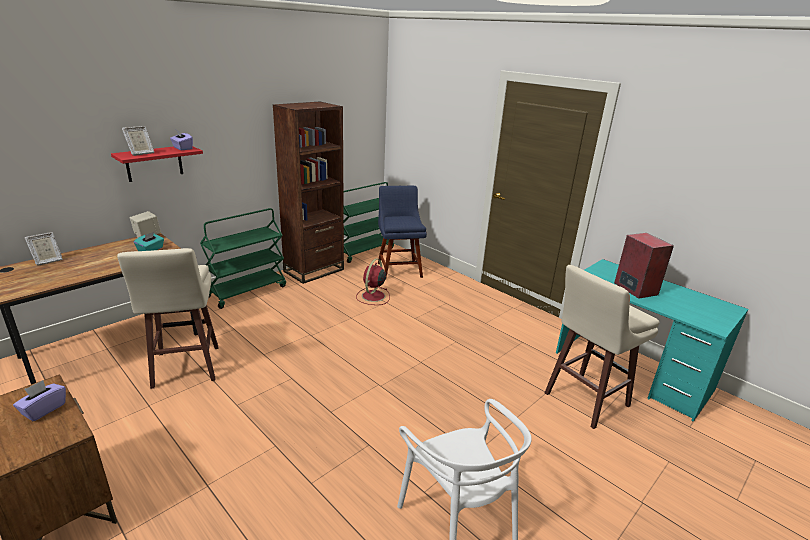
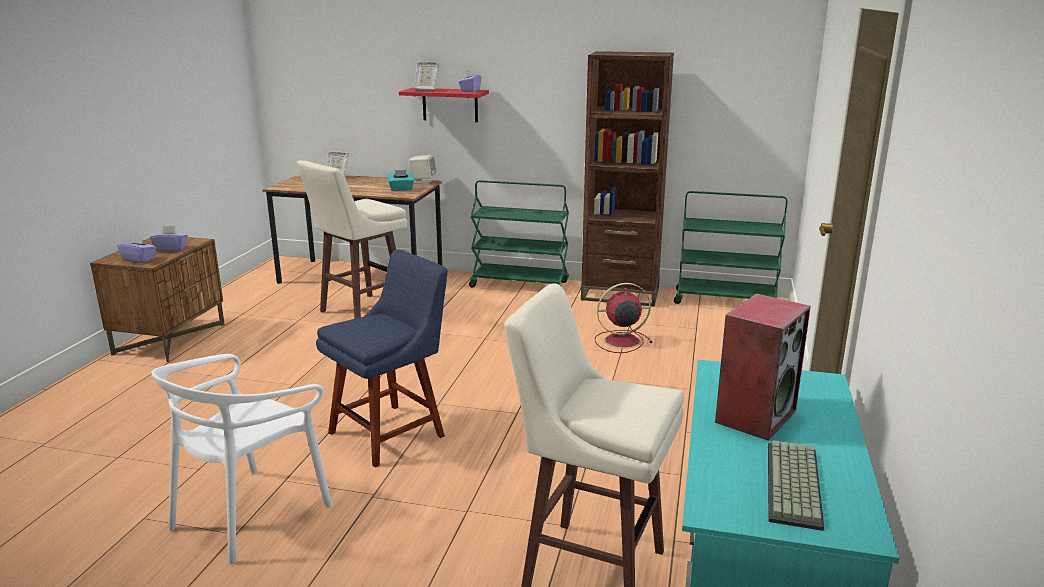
camera: 60 degrees right, 5 degrees down
(42, 440) = (139, 259): none -> purple tissue box
(399, 269) = (723, 333): blue chair -> blue chair (391, 432)
(697, 305) = (795, 486): none -> keyboard

